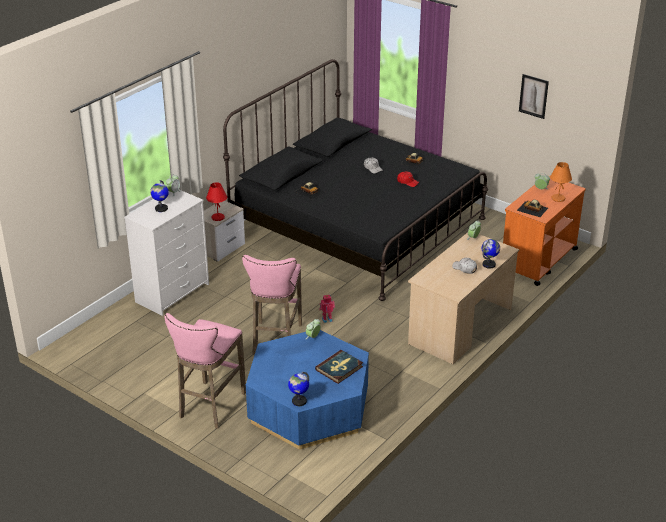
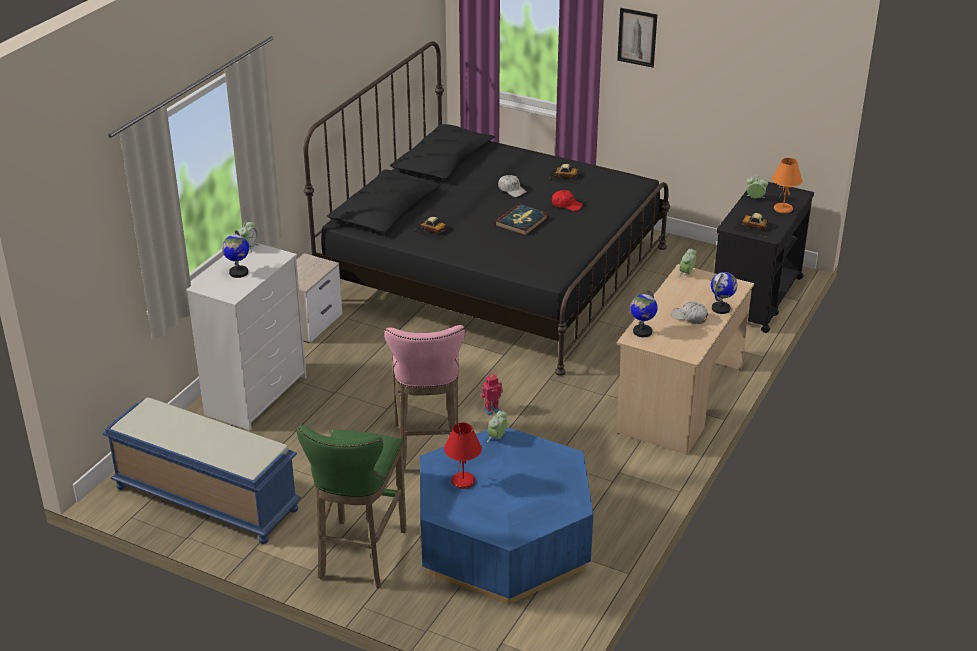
camera: 10 degrees left, 0 degrees up
(120, 357) = (204, 499): none -> blue bench
(210, 407) = (360, 557): pink stool -> green stool
(218, 218) = (306, 280): red table lamp -> red table lamp (463, 482)
(299, 401) = (506, 534): globe -> globe (642, 332)
(339, 368) = (549, 479): book -> book (521, 222)
(533, 96) = (730, 70): picture -> picture (637, 37)
(538, 260) = (756, 298): orange cart -> black cart

